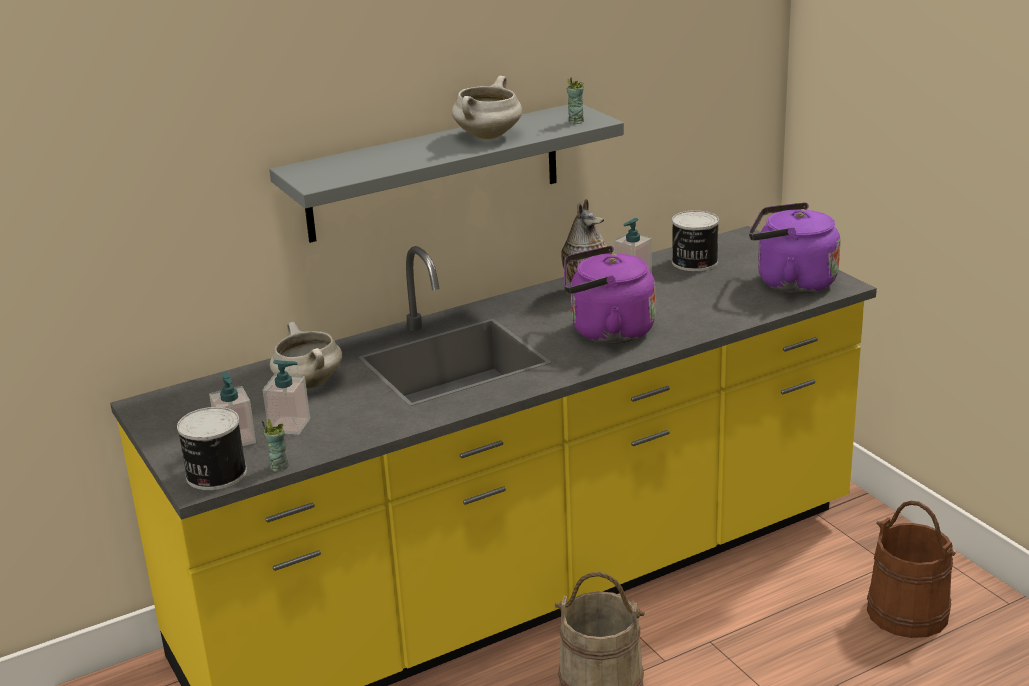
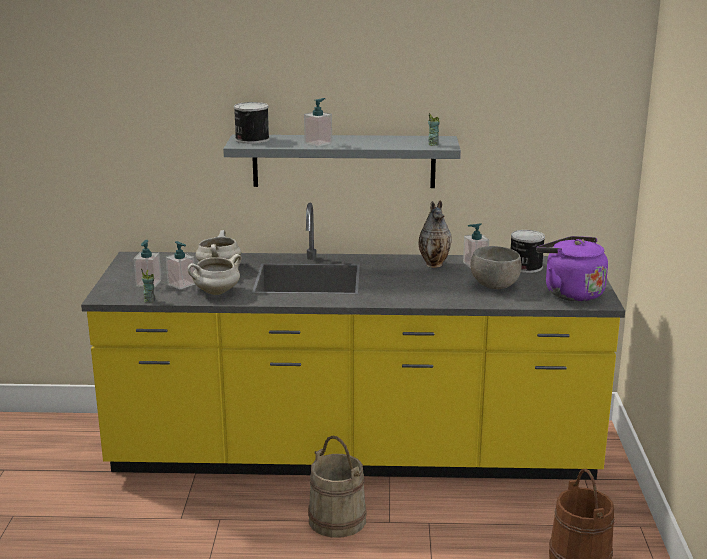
camera: 30 degrees right, 5 degrees down
(215, 474) = (117, 295): can -> can (251, 139)
(424, 154) = (318, 143): none -> soap dispenser
(488, 136) = (369, 142): white cooking pot -> white cooking pot (216, 292)
(606, 332) = (413, 287): purple kettle -> none
(698, 300) = (495, 286): none -> grey bowl

